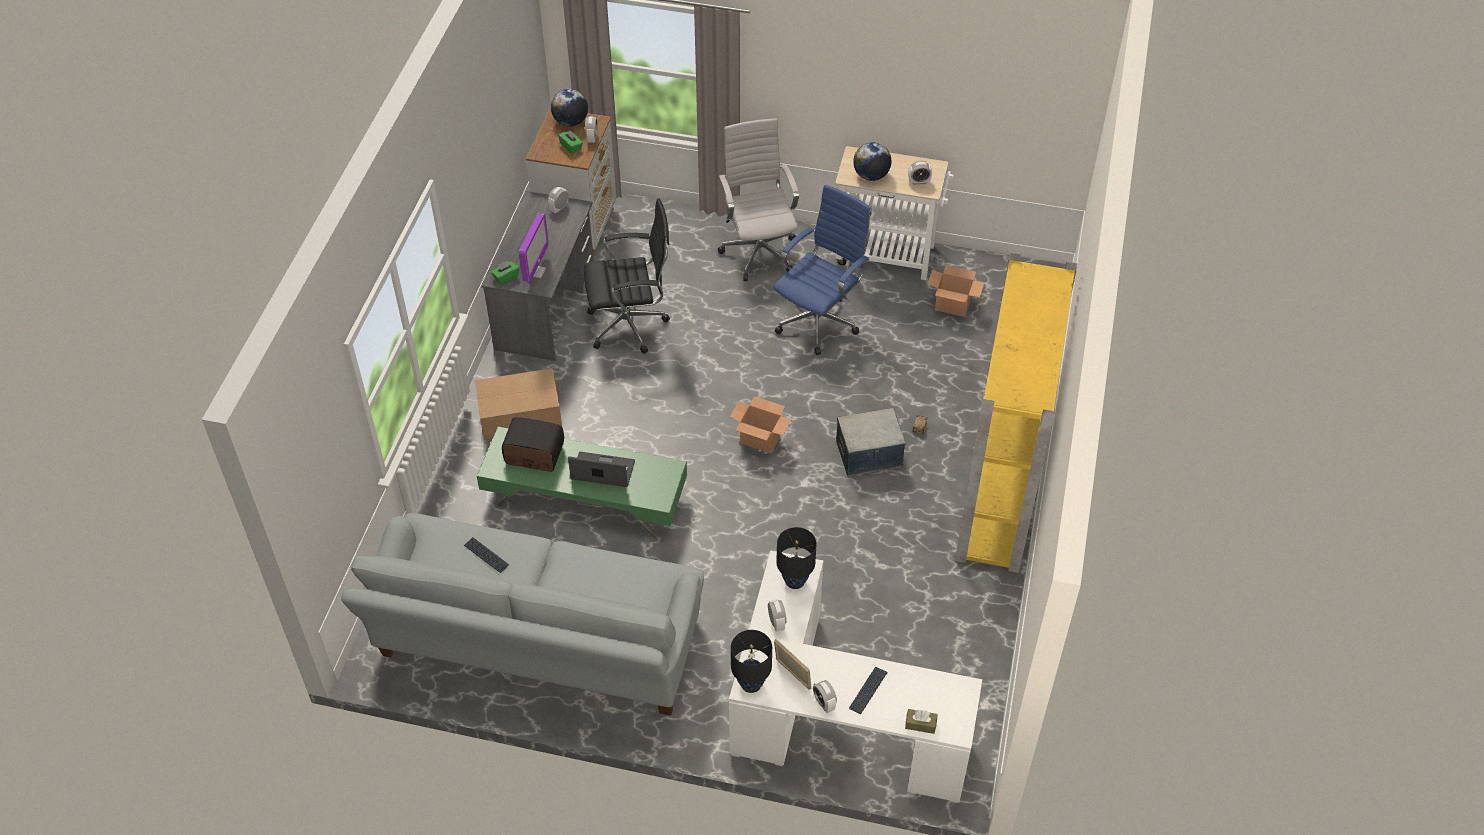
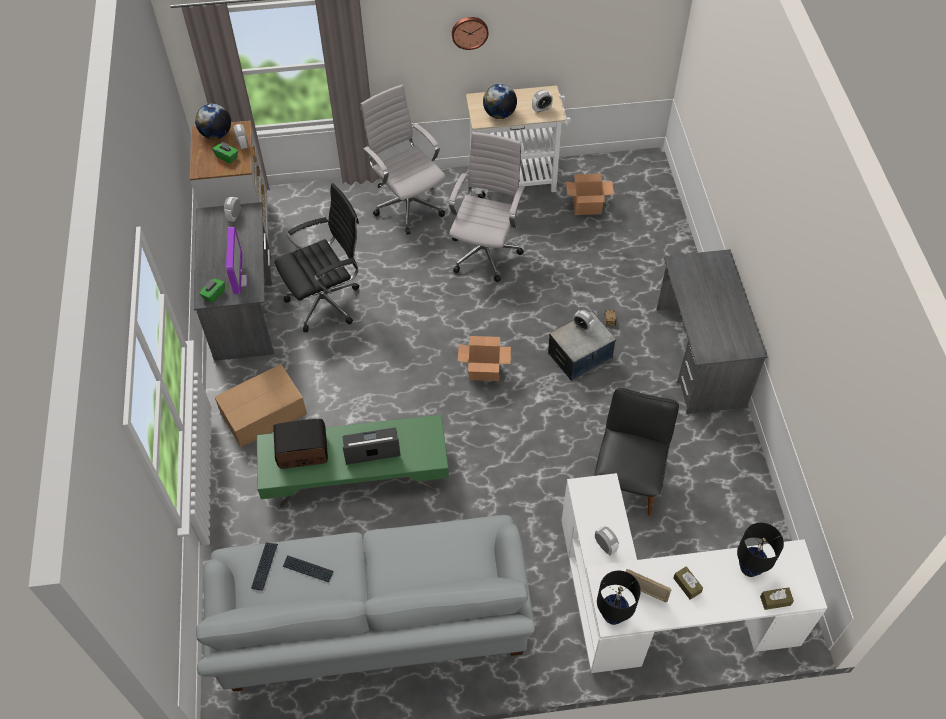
camera: 20 degrees left, 5 degrees up
(795, 581) = (602, 501): black table lamp -> black table lamp (750, 568)
(819, 321) = (486, 251): blue office chair -> white office chair
(824, 703) = (685, 610): alarm clock -> alarm clock (582, 328)
(838, 681) = (687, 585): none -> brown tissue box
(855, 80) = (469, 32): none -> wall clock
(860, 588) = (628, 478): none -> black chair
(868, 690) = (716, 585): keyboard -> keyboard (264, 566)
(999, 493) = (699, 357): yellow bookcase -> grey desk

